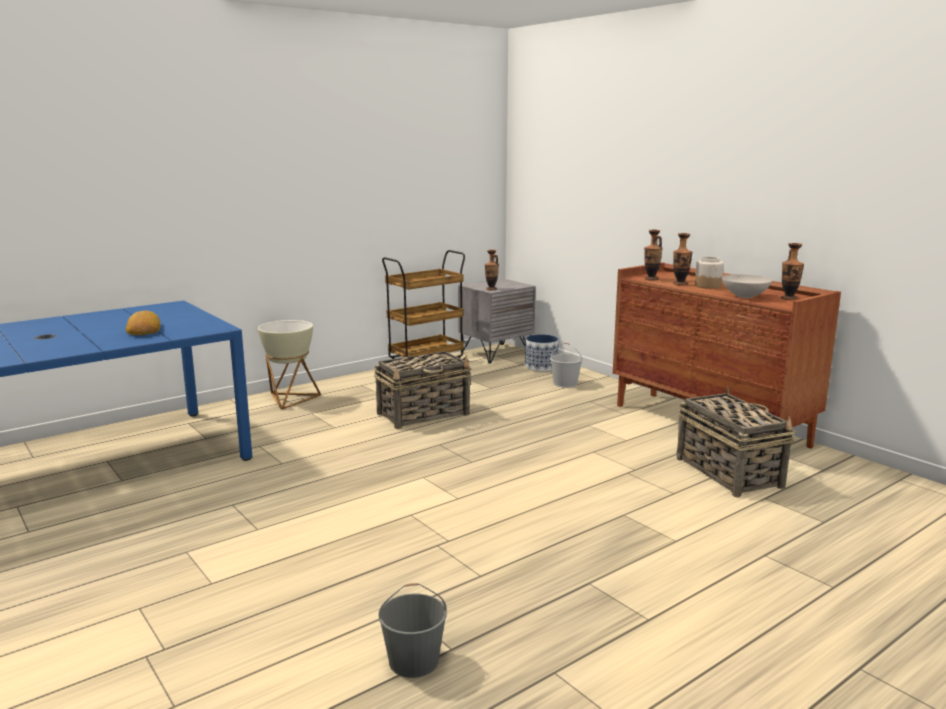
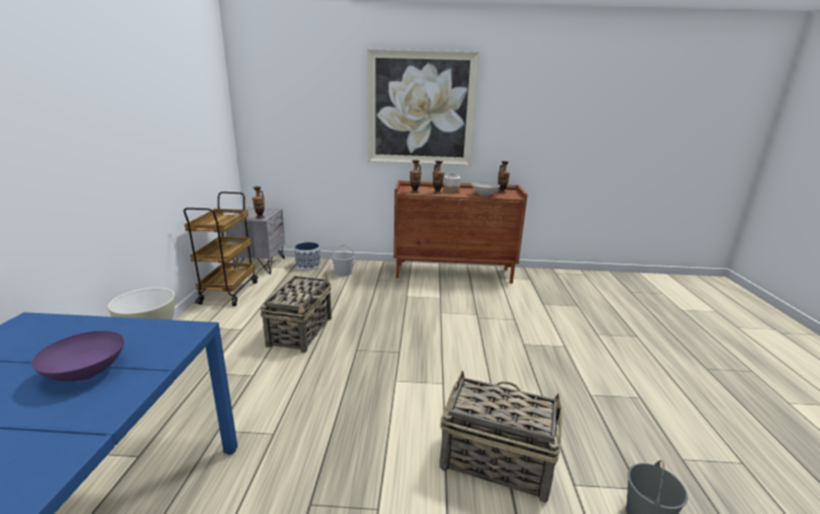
camera: 50 degrees left, 5 degrees up
(143, 330) = (85, 374): bread -> purple bowl
(700, 155) = (421, 109): none -> picture
(728, 472) = (507, 296): basket -> basket (495, 460)

